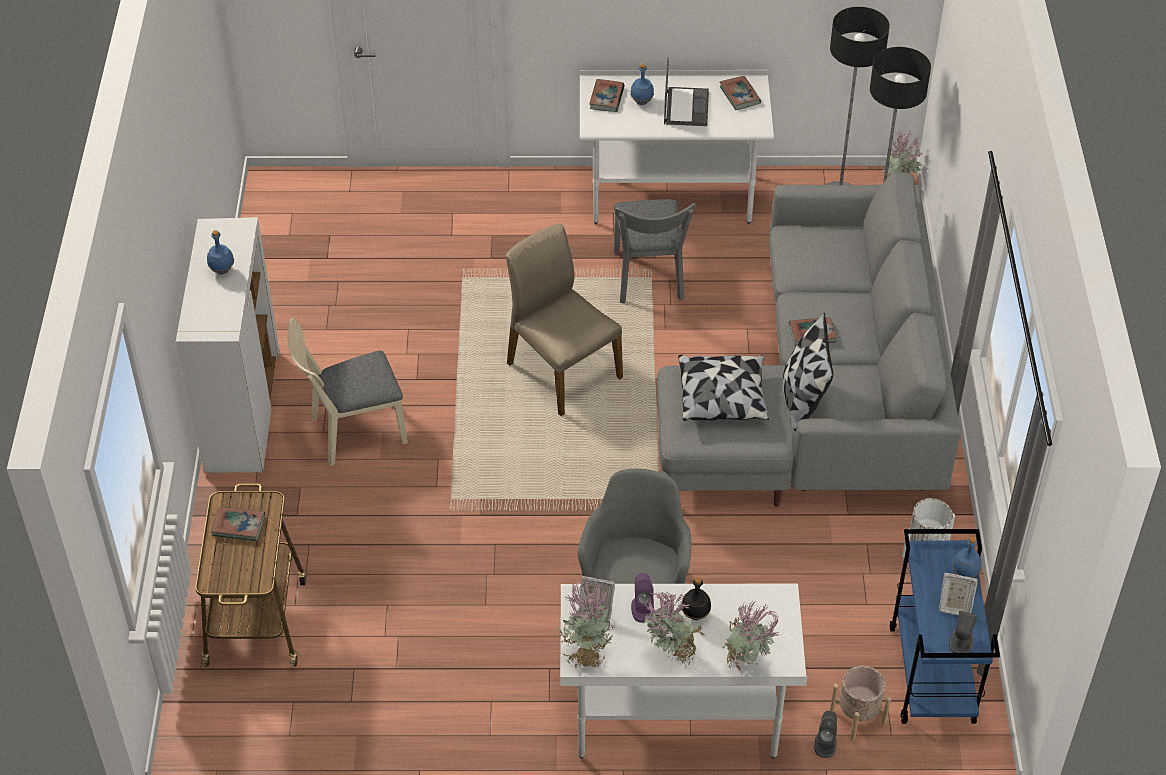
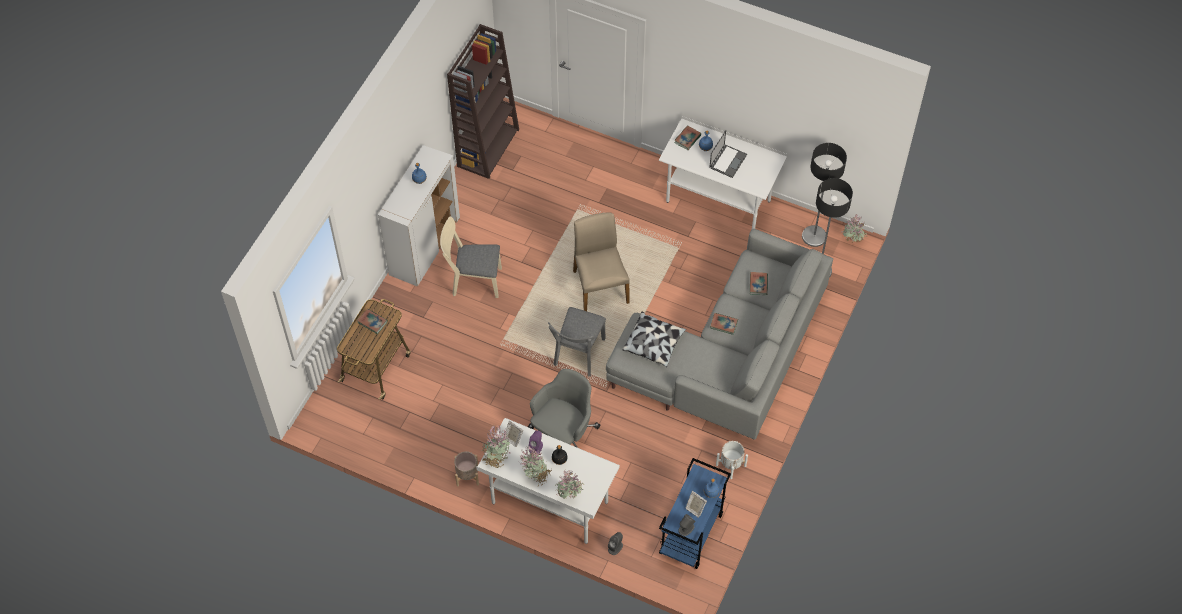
camera: 25 degrees right, 10 degrees up
(270, 240) = (488, 147): none -> brown bookcase
(648, 280) = (676, 249): grey chair -> grey chair (578, 355)
(739, 95) = (762, 164): book -> book (758, 284)
(802, 398) = (695, 360): pillow -> none
(858, 717) = (640, 540): beige planter -> beige planter (467, 476)

